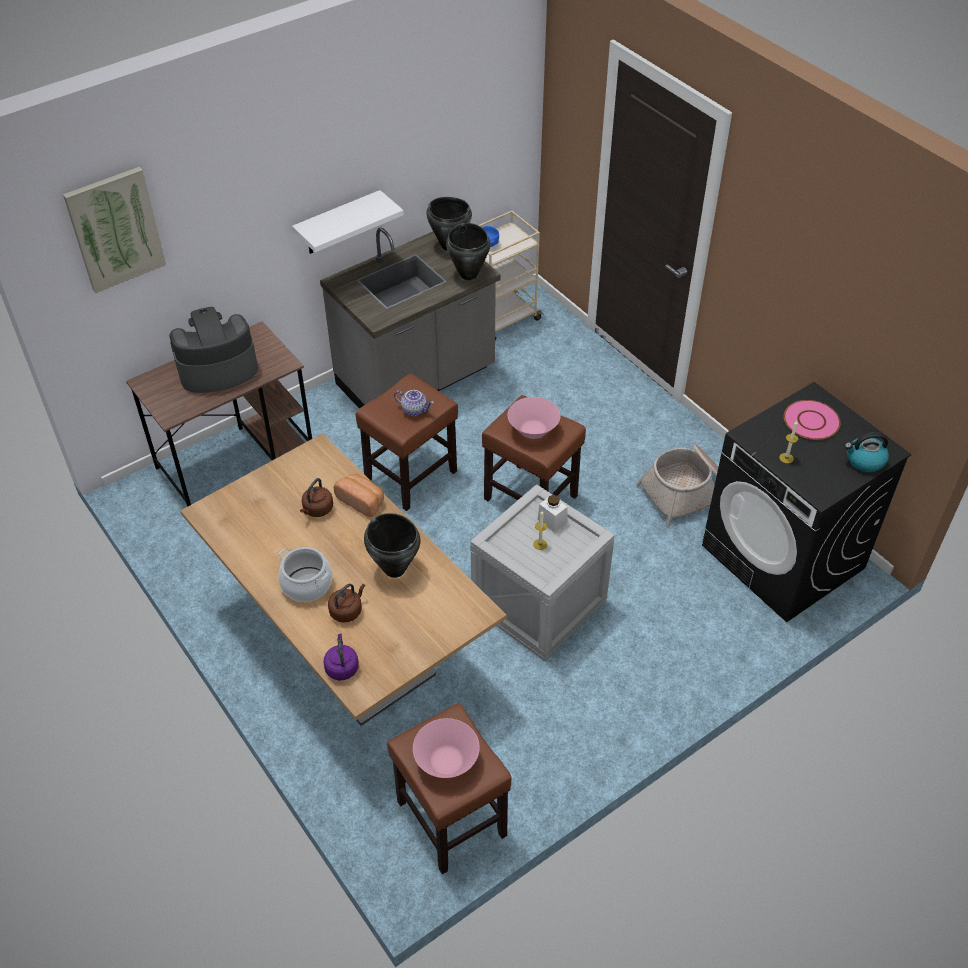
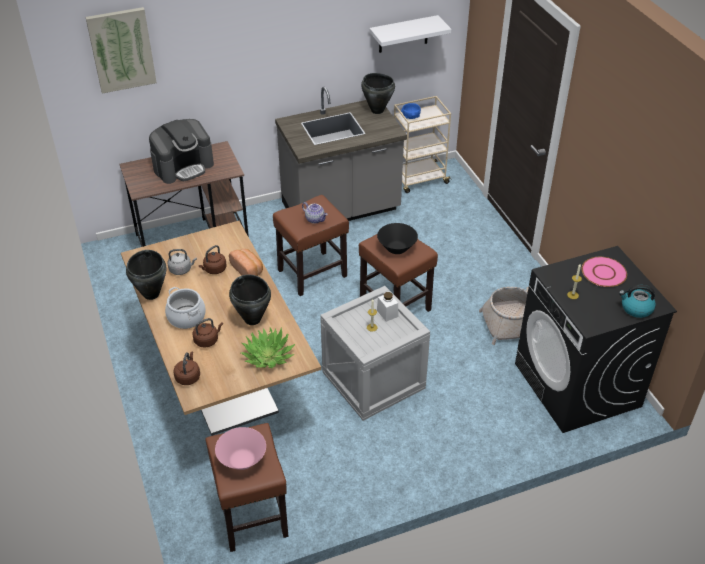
camera: 15 degrees right, 5 degrees down
(217, 369) = (183, 166): coffee machine -> coffee machine turned 150 degrees clockwise
(273, 518) = (181, 269): none -> grey kettle
(338, 224) = (293, 79): white shelf -> white shelf (403, 34)
(342, 667) = (188, 376): purple kettle -> brown kettle
(434, 615) = (268, 356): none -> potted plant
(469, 274) = (383, 131): black cooking pot -> black cooking pot (151, 294)
(533, 430) = (397, 248): pink bowl -> black bowl

